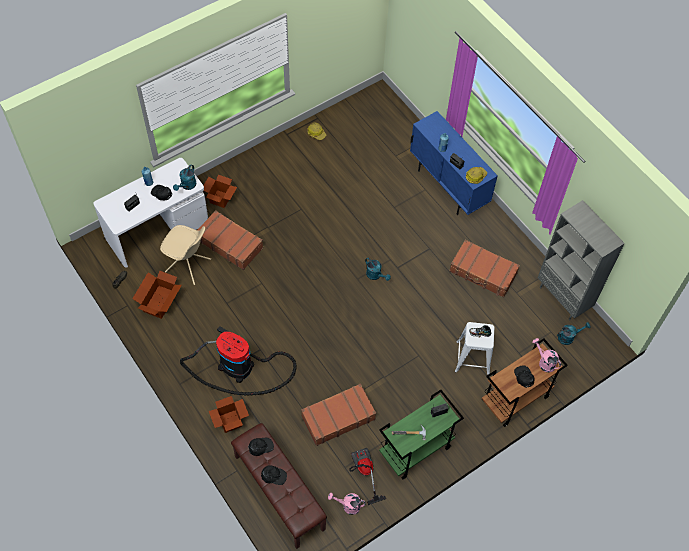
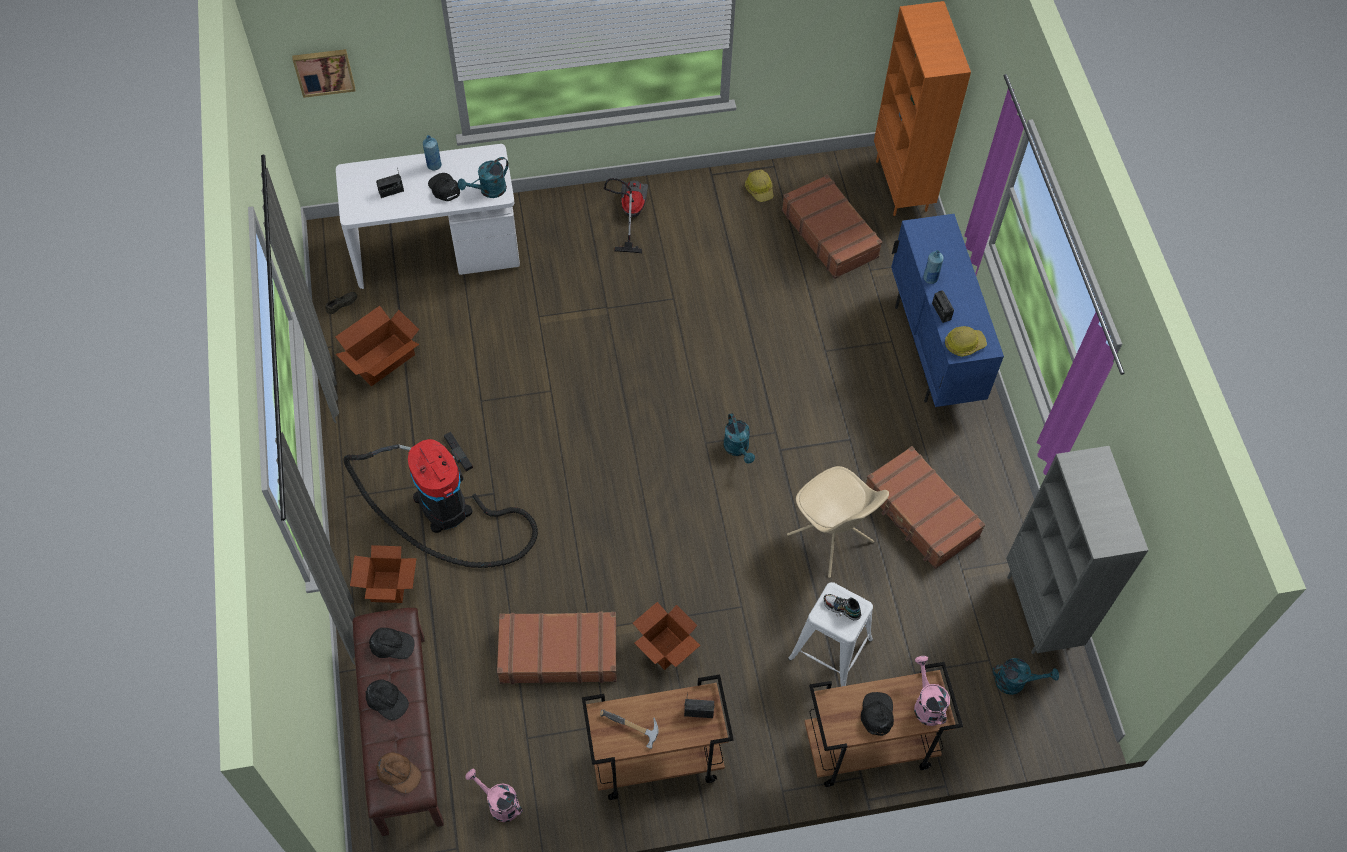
camera: 25 degrees right, 0 degrees up
(78, 151) = (324, 71): none -> picture
(189, 266) = (454, 322): beige chair -> beige chair (831, 540)
(220, 199) = (556, 237): cardboard box -> cardboard box (665, 648)
(230, 243) = (534, 311): brown suitcase -> brown suitcase (830, 233)
(300, 509) = (398, 773): none -> brown cap
(363, 473) = (552, 760): vacuum cleaner -> vacuum cleaner (629, 214)
(390, 105) = (902, 186): none -> orange bookcase
(415, 450) = (655, 761): green cart -> brown cart

